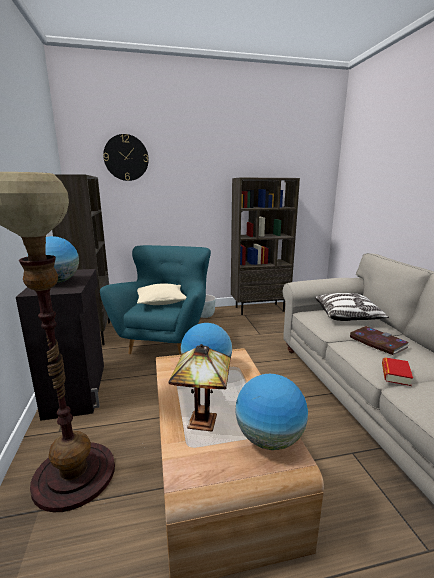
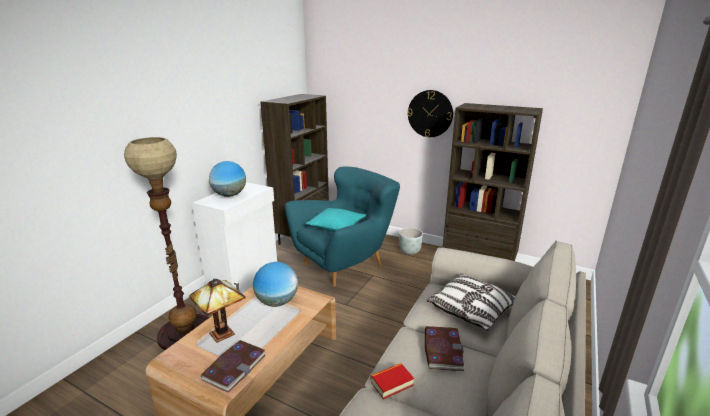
camera: 40 degrees right, 5 degrees up
(78, 389) = (245, 278): black cabinet -> white cabinet
(126, 158) = (357, 75): wall clock -> wall clock (430, 113)
(161, 301) = (336, 227): beige pillow -> turquoise pillow
(269, 439) = (234, 367): globe -> book

